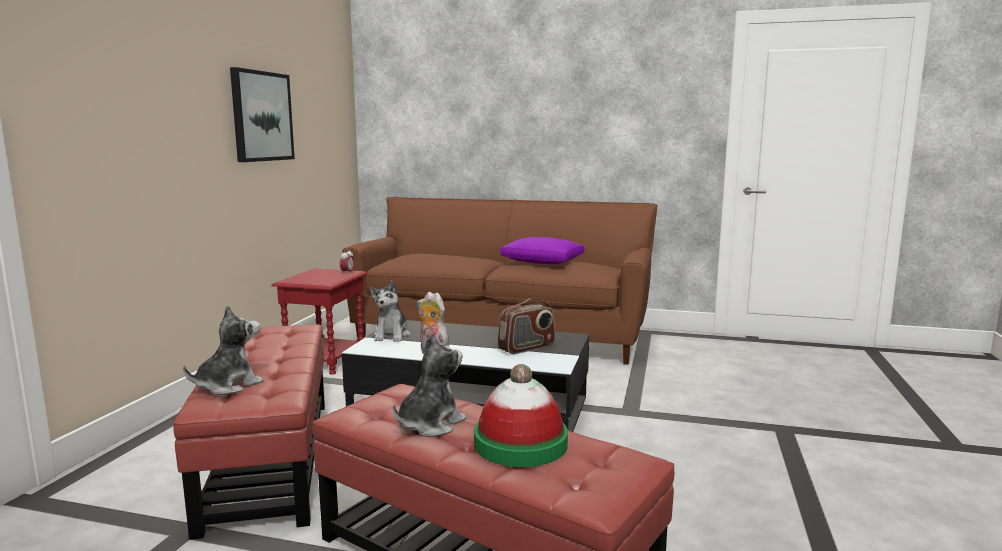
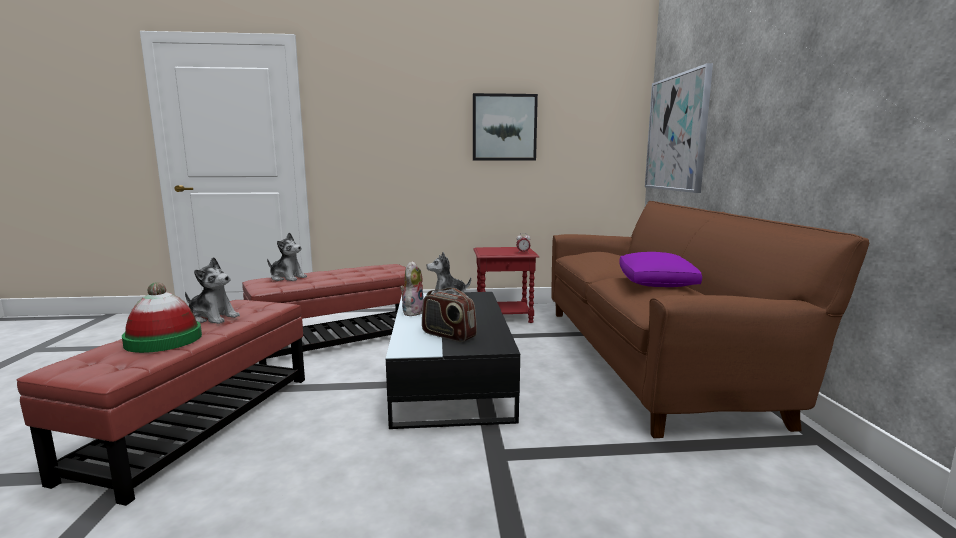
camera: 70 degrees right, 0 degrees up
(416, 129) = (676, 133): none -> picture

